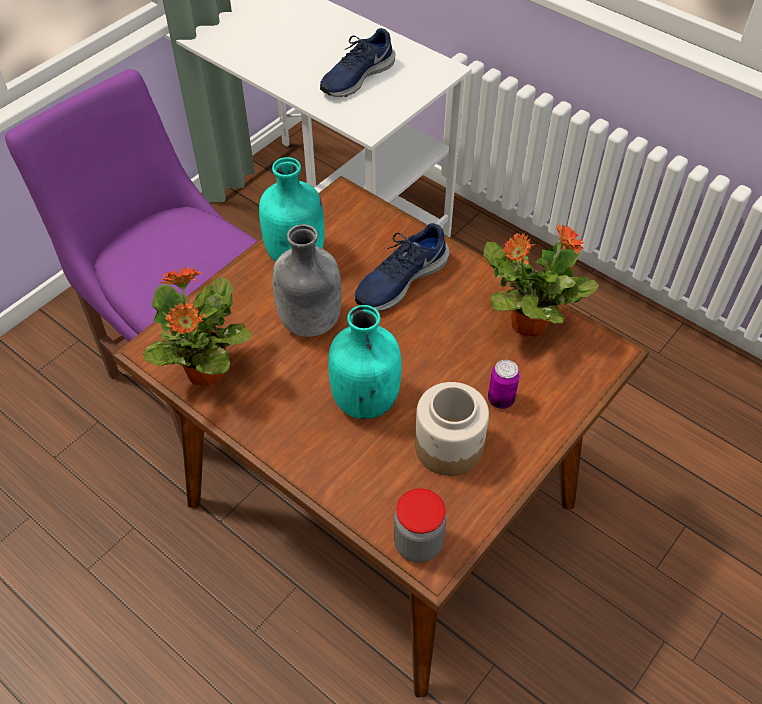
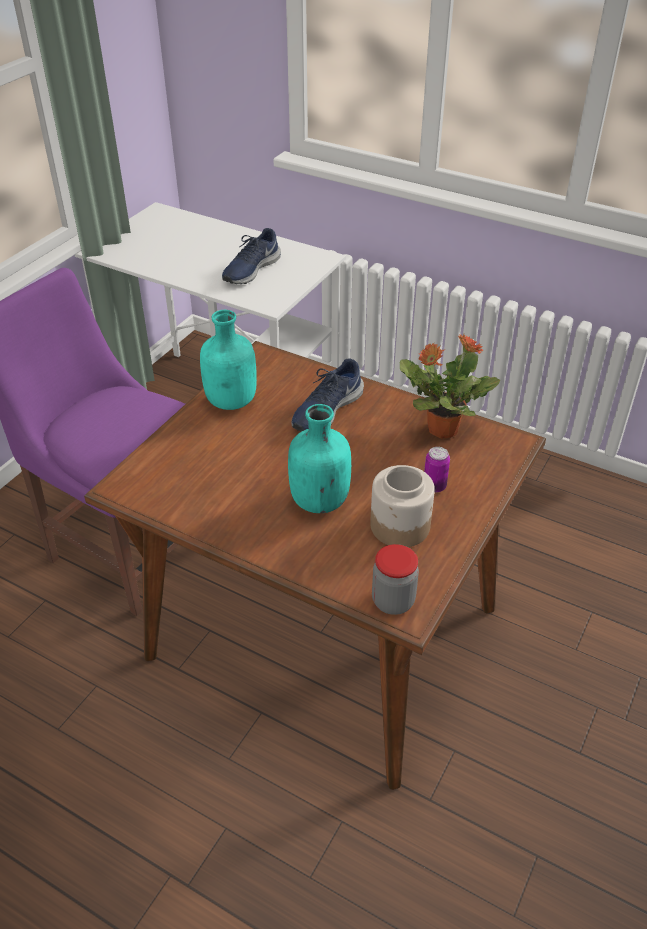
camera: 10 degrees left, 10 degrees down
(205, 373) = (173, 498): potted plant -> none
(310, 322) = (256, 449): grey bottle -> none

